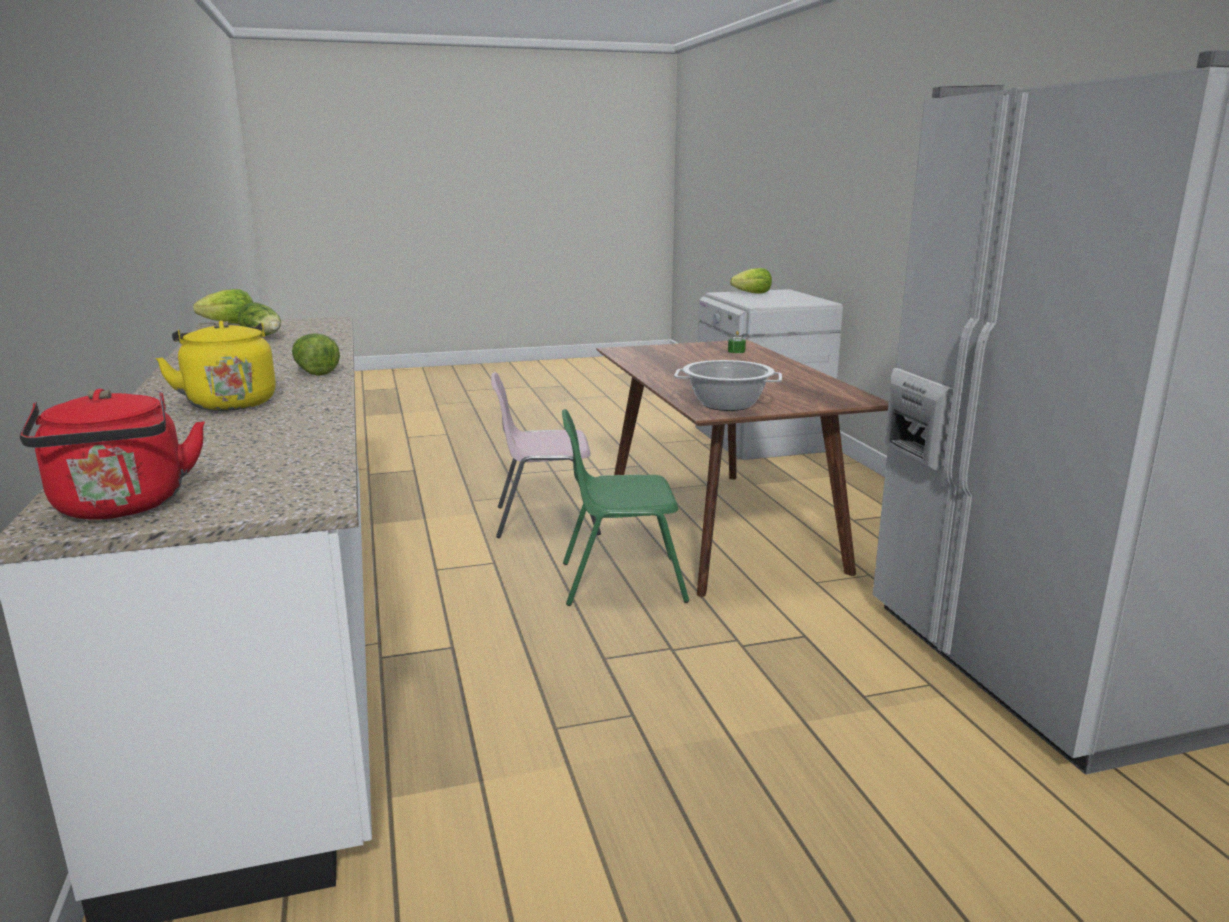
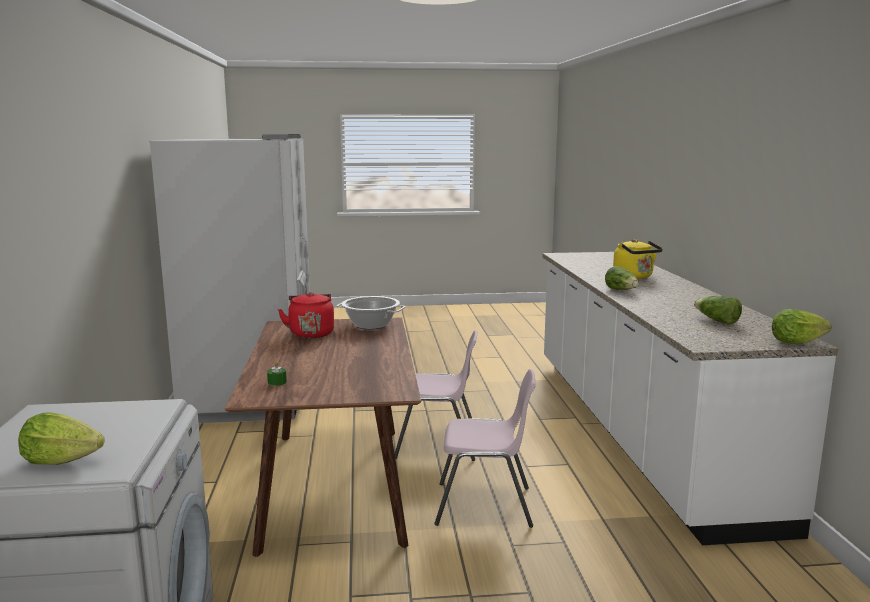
camera: 170 degrees left, 5 degrees down
(121, 507) = (606, 254): red kettle -> red kettle (311, 333)
(620, 581) = (438, 445): green chair -> pink chair

